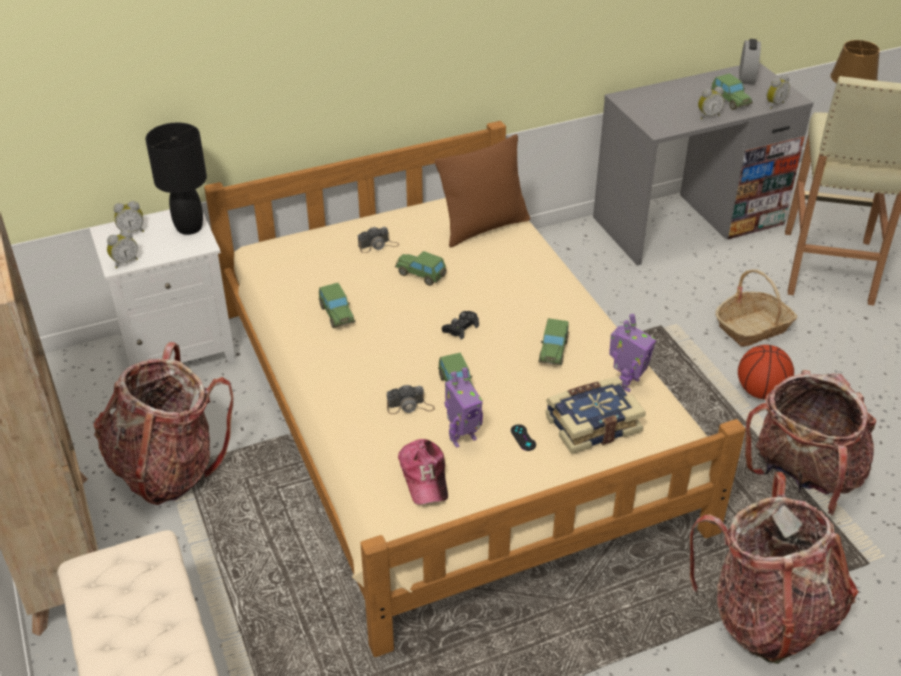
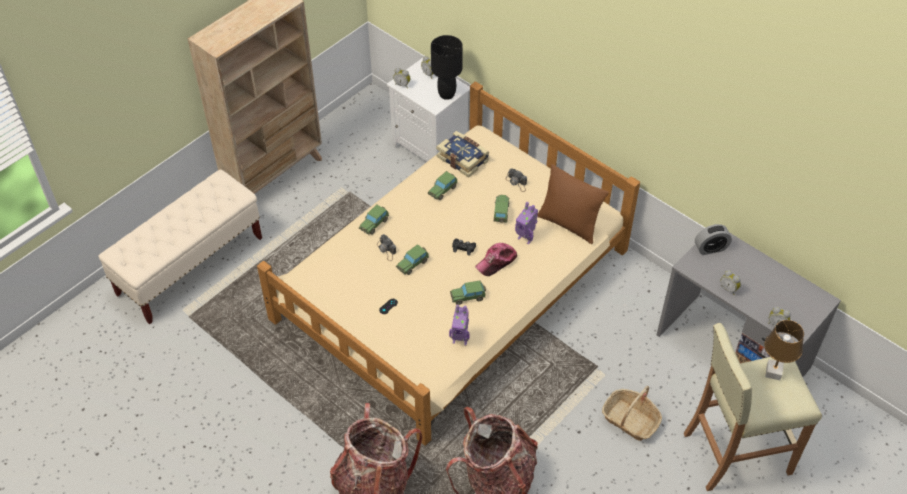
camera: 65 degrees right, 10 degrees up
(167, 468) = (344, 186): backpack -> none
(424, 476) = (338, 275): cap -> cap (496, 262)
(462, 437) = (374, 280): toy robot -> toy robot (525, 238)
(592, 424) = (416, 333): book -> book (463, 159)
(730, 101) = (761, 296): toy car -> toy car (374, 224)
(746, 77) = (806, 298): alarm clock -> alarm clock (710, 248)
(761, 391) = (564, 439): basketball -> none

